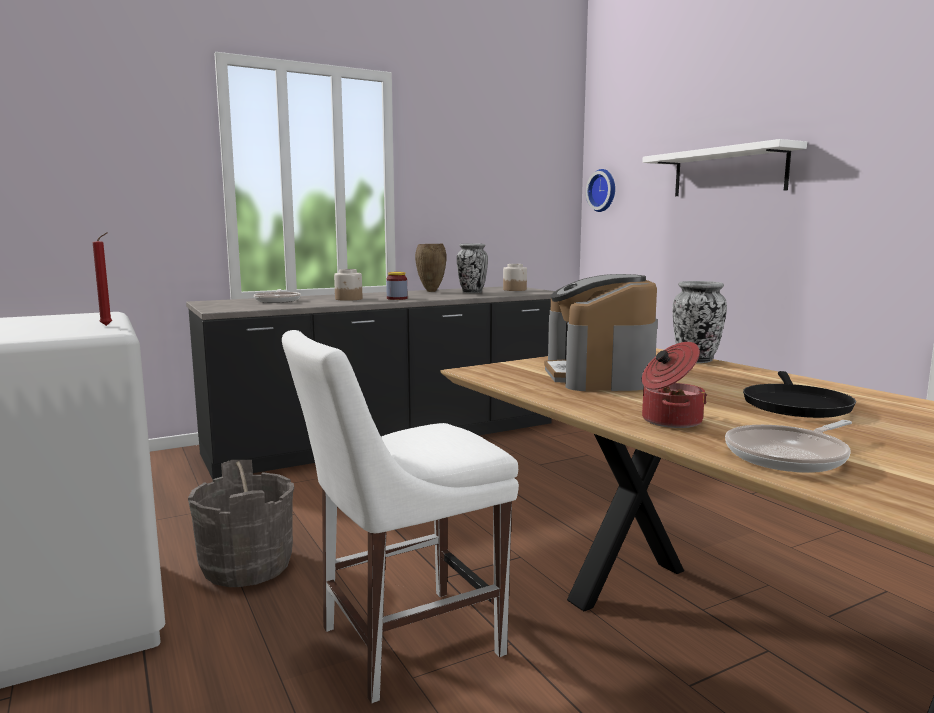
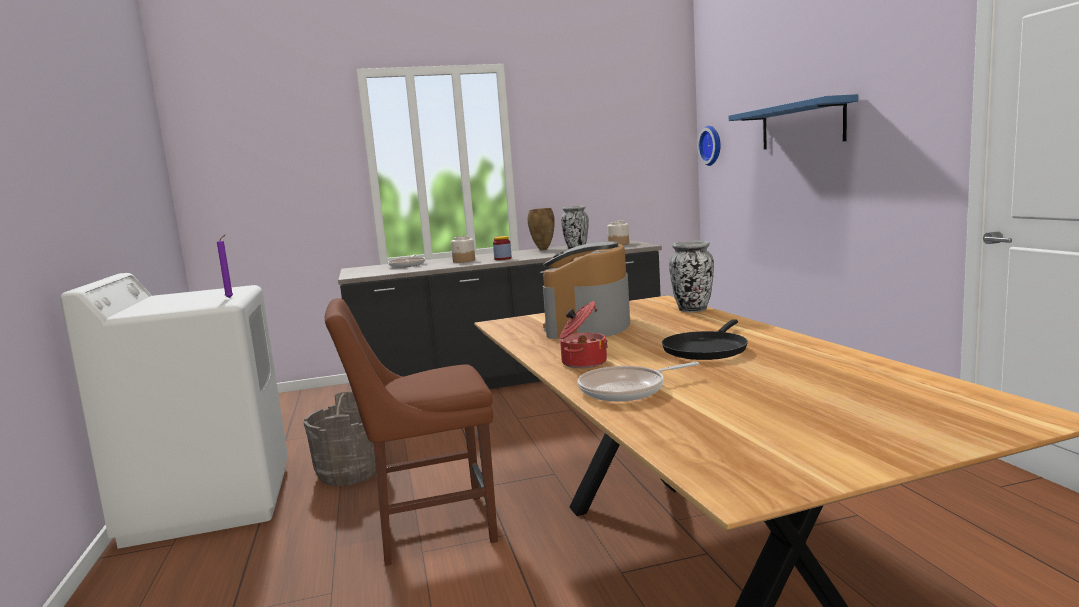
camera: 15 degrees right, 0 degrees up
(108, 325) = (230, 298): red candle -> purple candle
(402, 642) = (428, 529): white chair -> brown chair
(728, 172) = (801, 125): white shelf -> blue shelf

